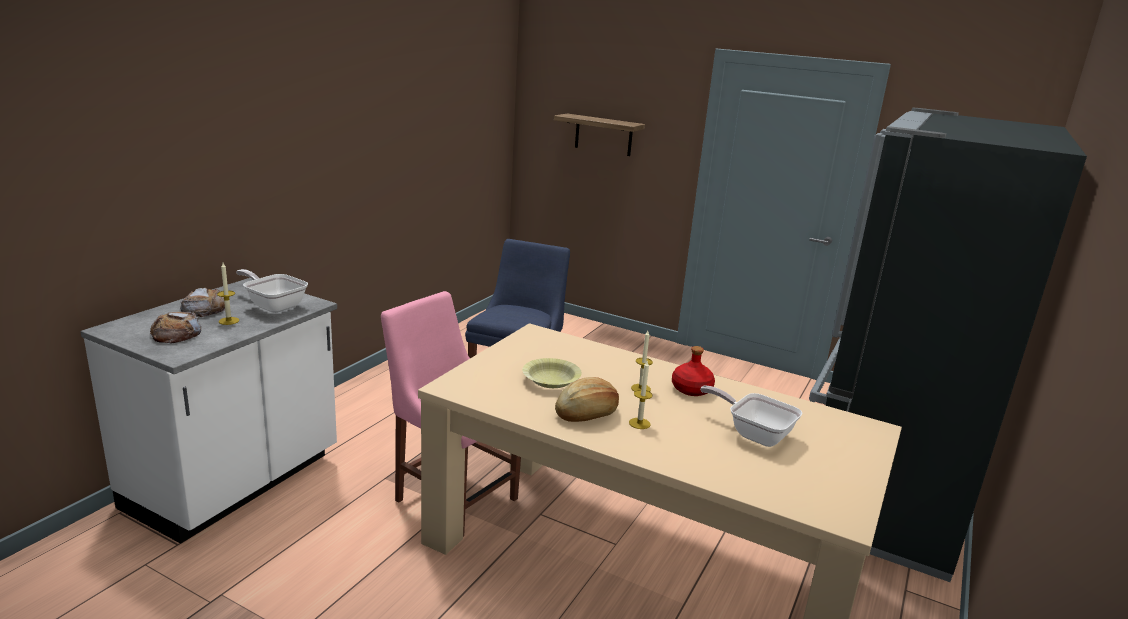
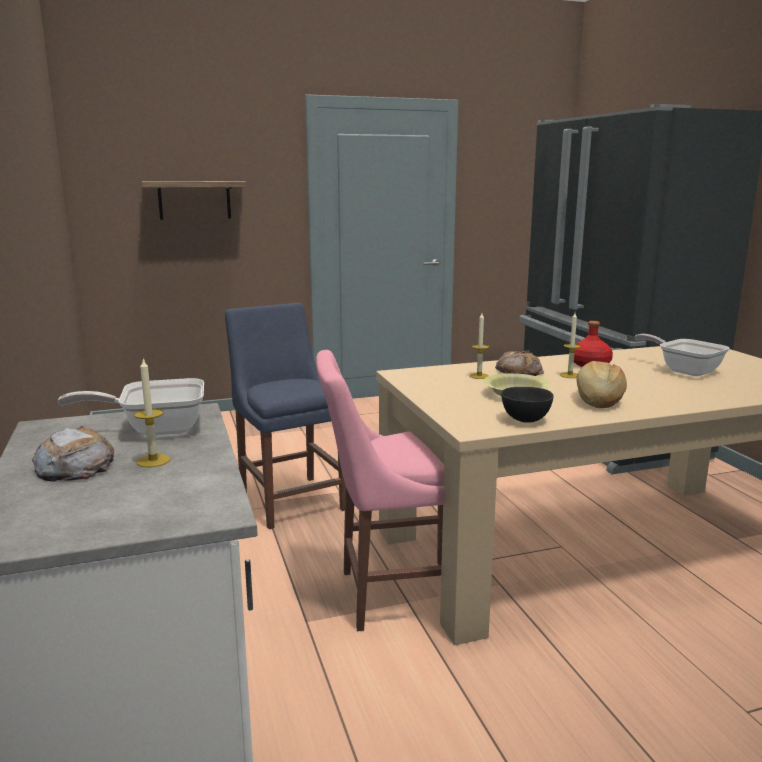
camera: 45 degrees left, 5 degrees down
(176, 334) = (131, 499): bread -> bread (519, 371)
(492, 399) = (525, 420): none -> black bowl
(639, 423) = (634, 391): candle -> candle (479, 376)
(754, 433) = (684, 370): frying pan -> frying pan turned 60 degrees clockwise

